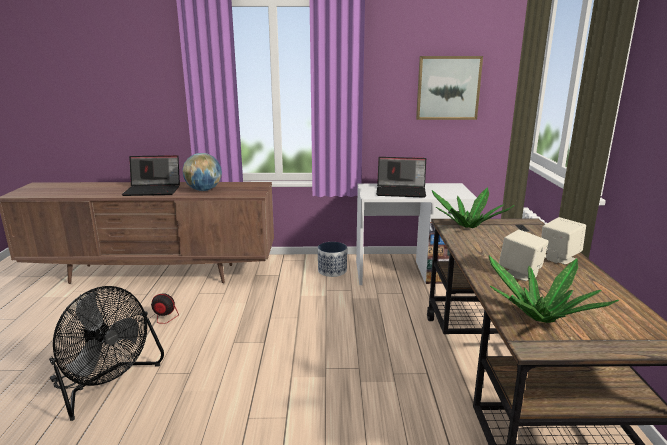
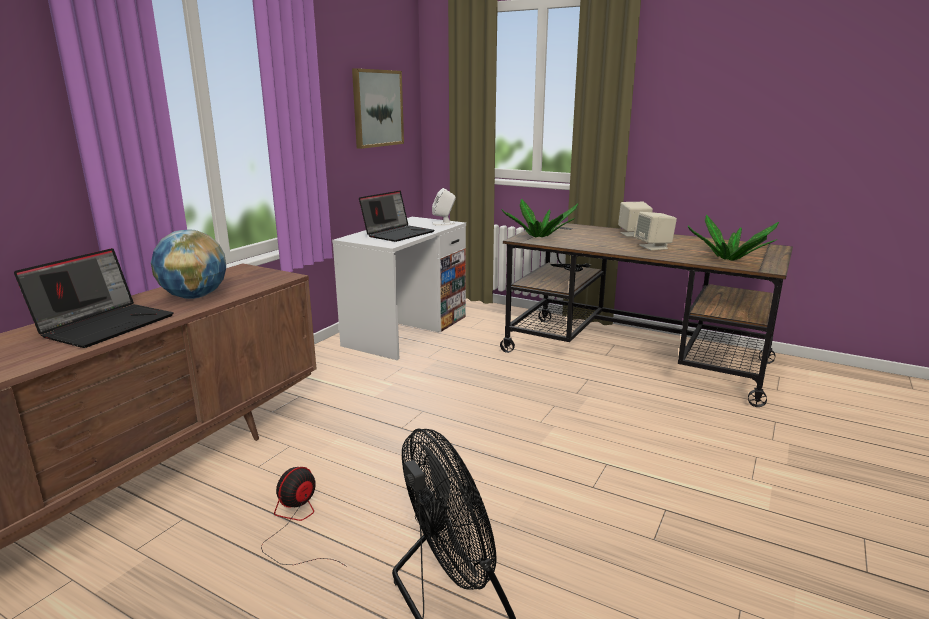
camera: 60 degrees left, 0 degrees up
(332, 271) = (342, 364): planter -> none
(458, 194) = (443, 223): none -> white speaker

